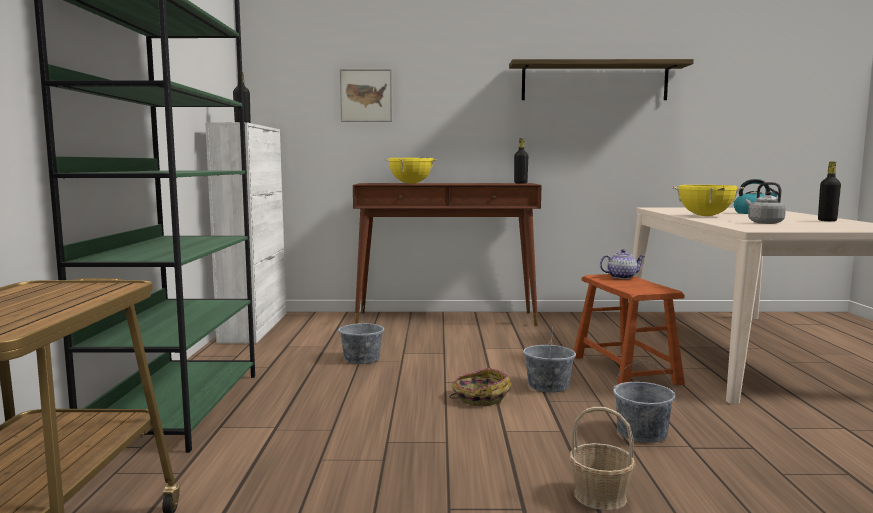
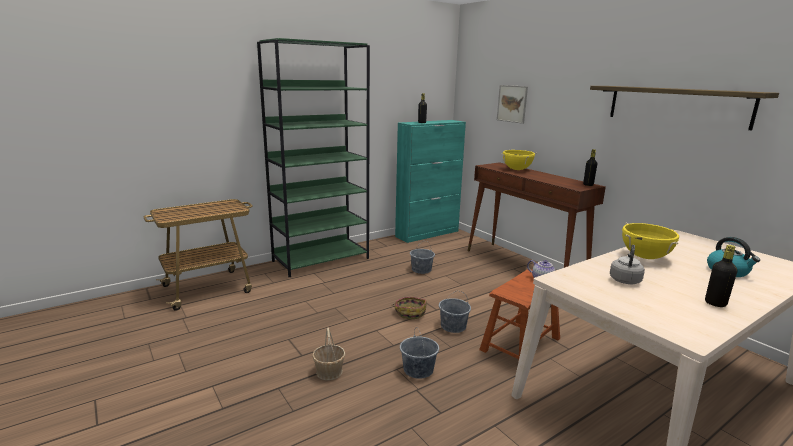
camera: 55 degrees right, 10 degrees up
(255, 327) = (427, 233): white cabinet -> turquoise cabinet

